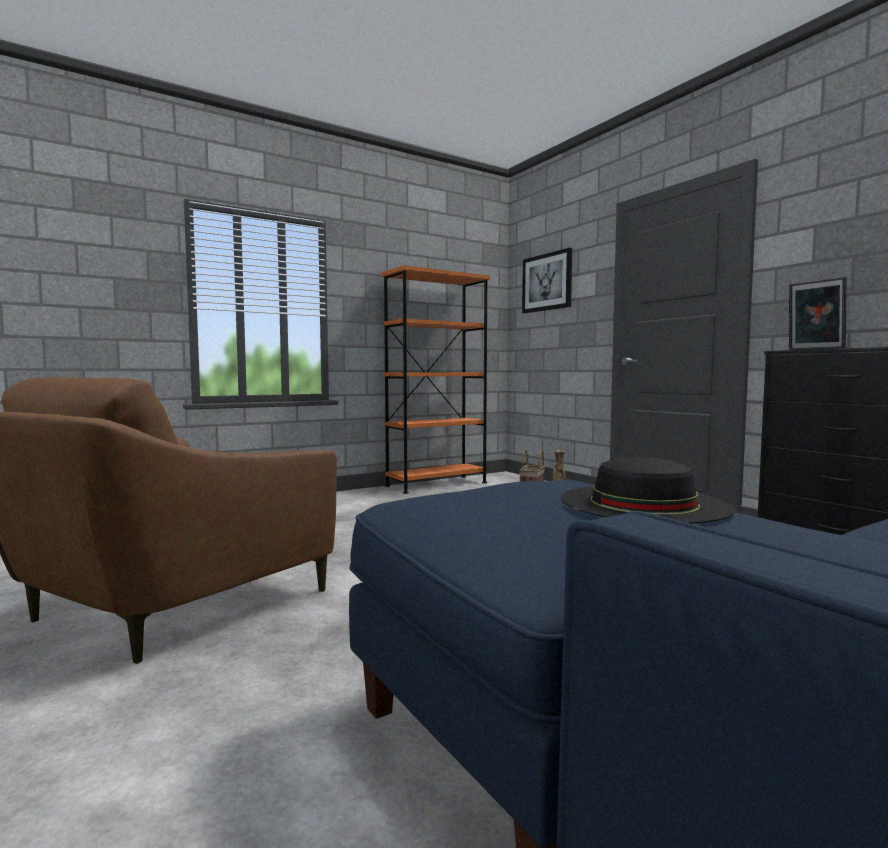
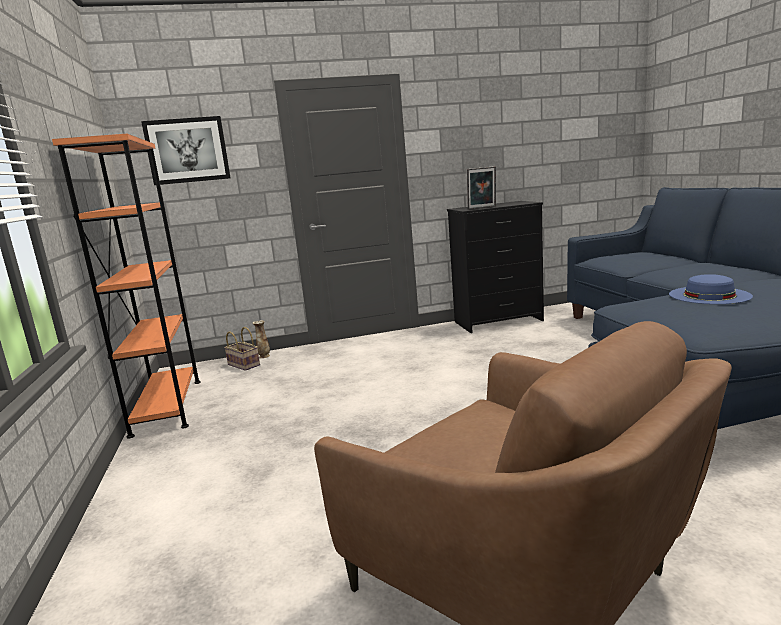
camera: 70 degrees left, 10 degrees up
(643, 503) = (709, 295): black hat -> blue hat

